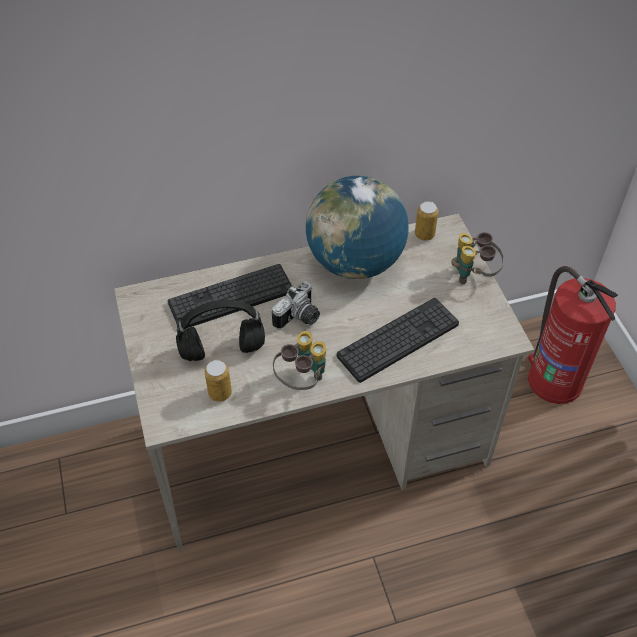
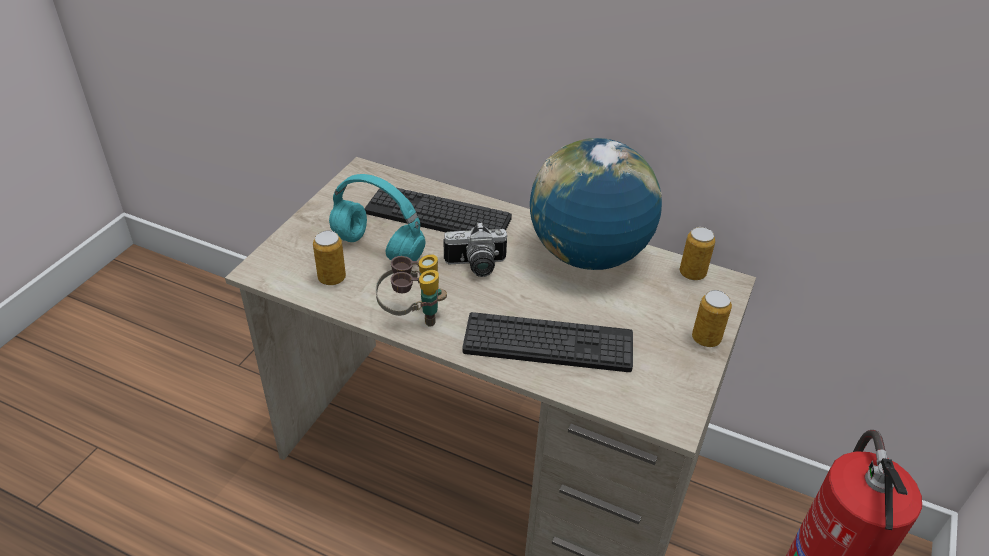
camera: 40 degrees right, 10 degrees down
(221, 350) = (376, 248): black headphones -> turquoise headphones
(473, 274) = (706, 339): binoculars -> can

